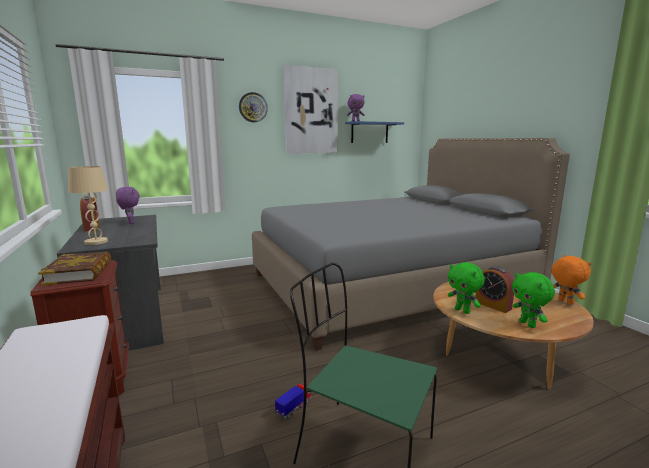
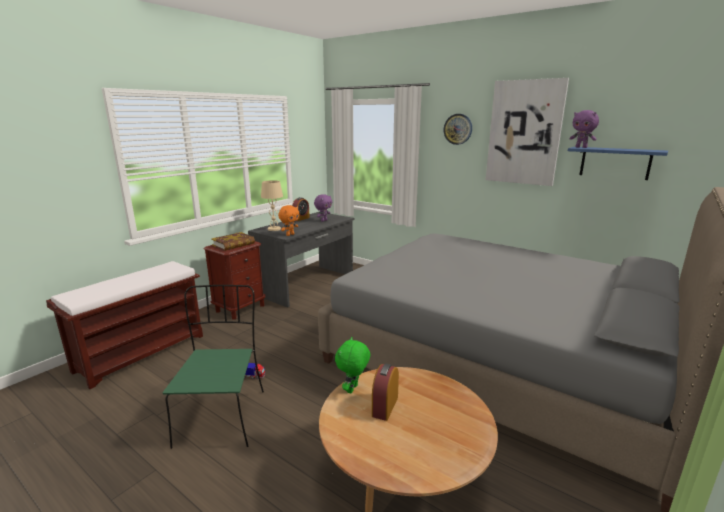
camera: 60 degrees right, 5 degrees up
(528, 324) = (352, 434): green plush toy -> none
(565, 302) = (453, 465): orange plush toy -> orange plush toy (290, 234)

